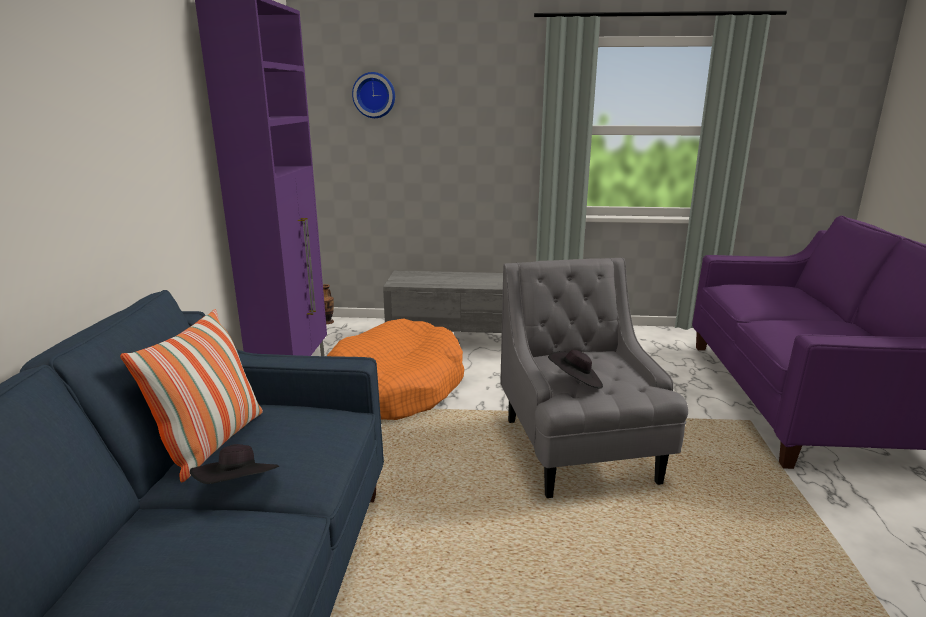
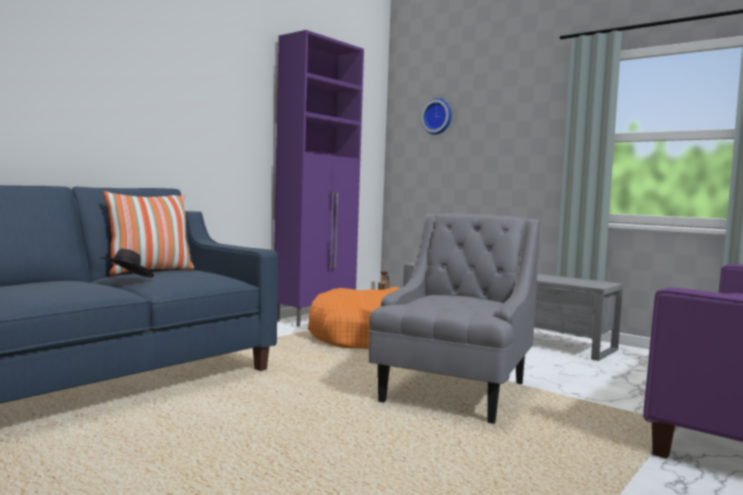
camera: 35 degrees right, 15 degrees down
(575, 383) = (423, 301): black hat -> none

